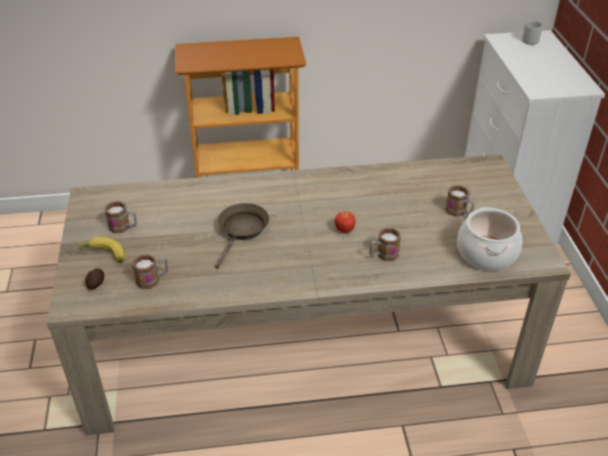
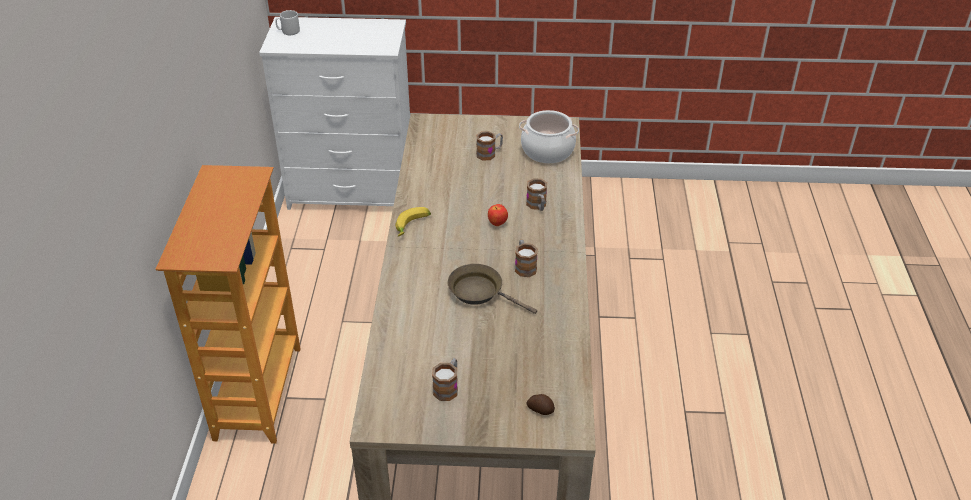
camera: 80 degrees left, 0 degrees up
(104, 255) = (494, 403): banana -> banana (412, 226)
(152, 279) = (542, 363): mug -> mug (524, 266)

